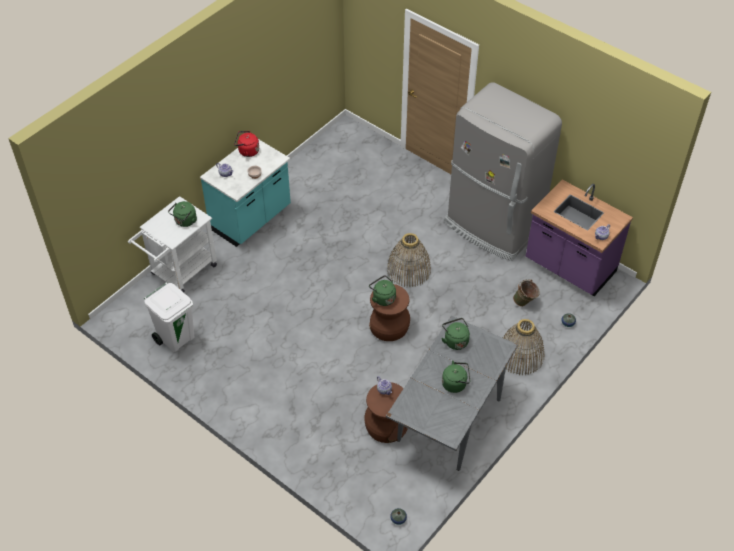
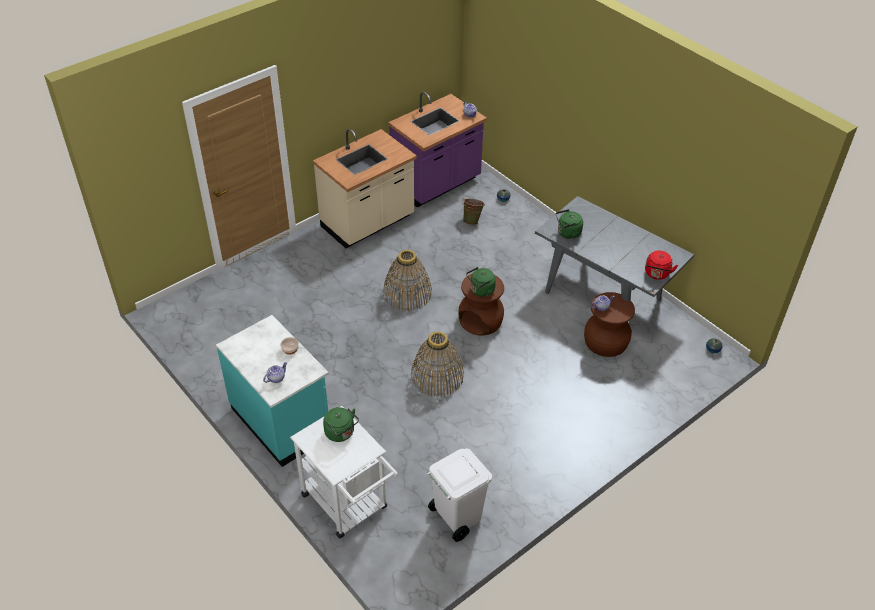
camera: 80 degrees left, 5 degrees down
(247, 151) = (243, 353): red kettle -> red kettle (656, 274)
(455, 384) = (619, 242): green kettle -> none
(492, 227) = (368, 223): grey fridge -> beige counter
(520, 355) = (535, 236): basket -> basket (437, 376)

